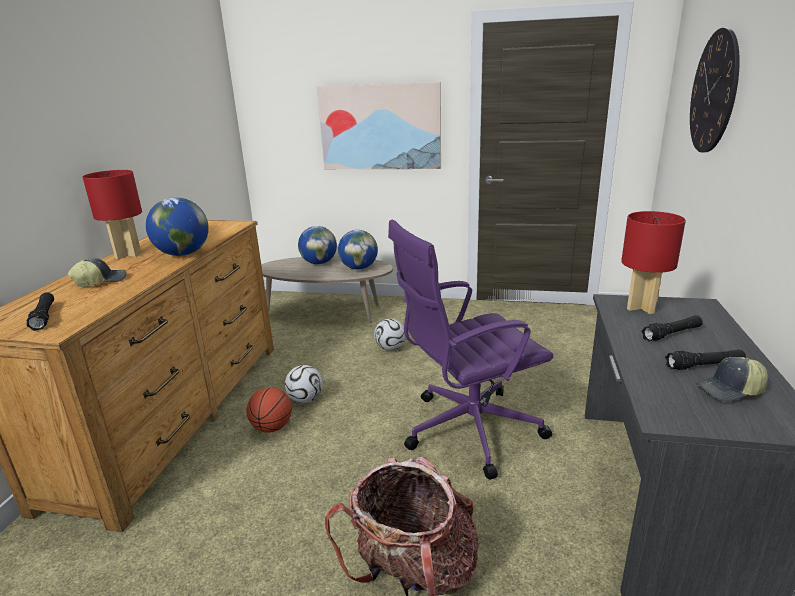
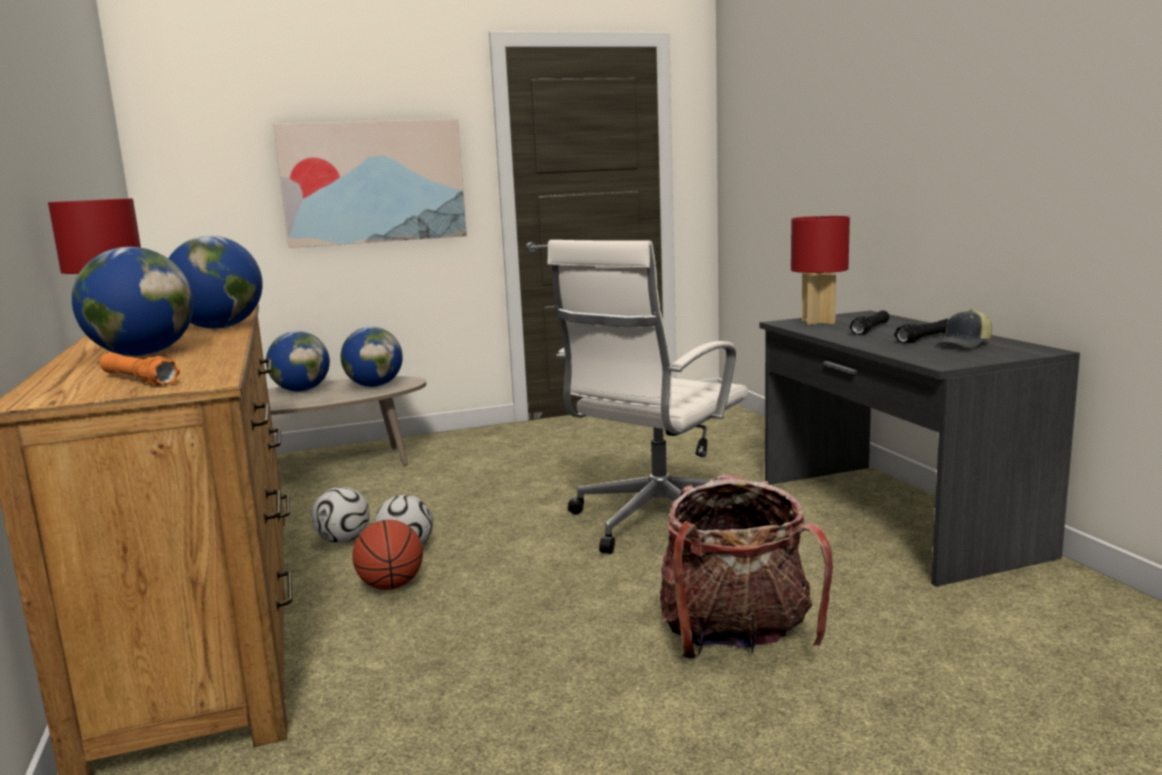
camera: 30 degrees left, 10 degrees down
(44, 317) = (139, 380): black flashlight -> orange flashlight
(101, 281) = (143, 354): cap -> globe
(391, 348) = (468, 481): football -> football (344, 540)
(468, 430) = (655, 523): purple office chair -> white office chair
(714, 92) = (799, 113): wall clock -> none

